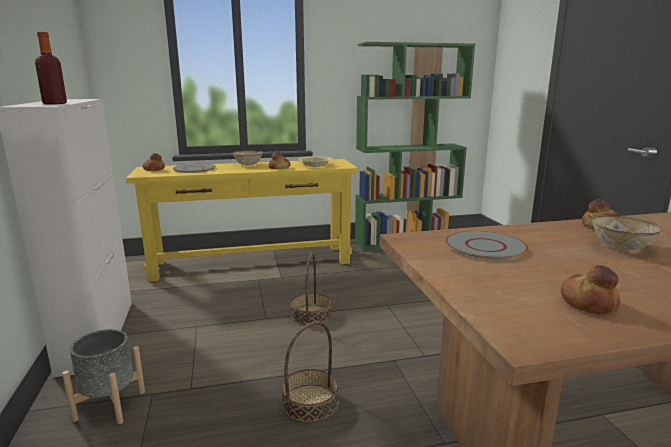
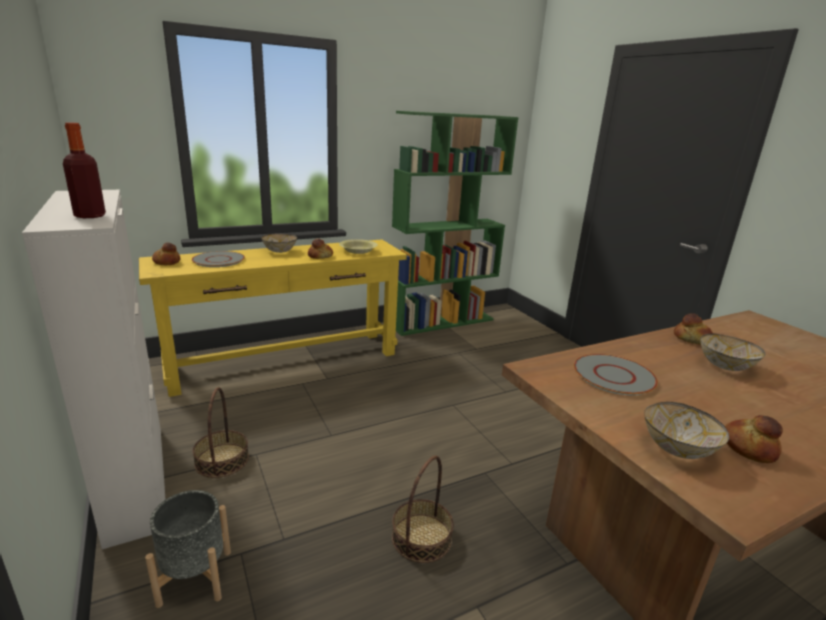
camera: 15 degrees left, 5 degrees up
(311, 315) = (379, 425): basket -> basket (222, 460)
(505, 297) = (678, 448): none -> bowl

